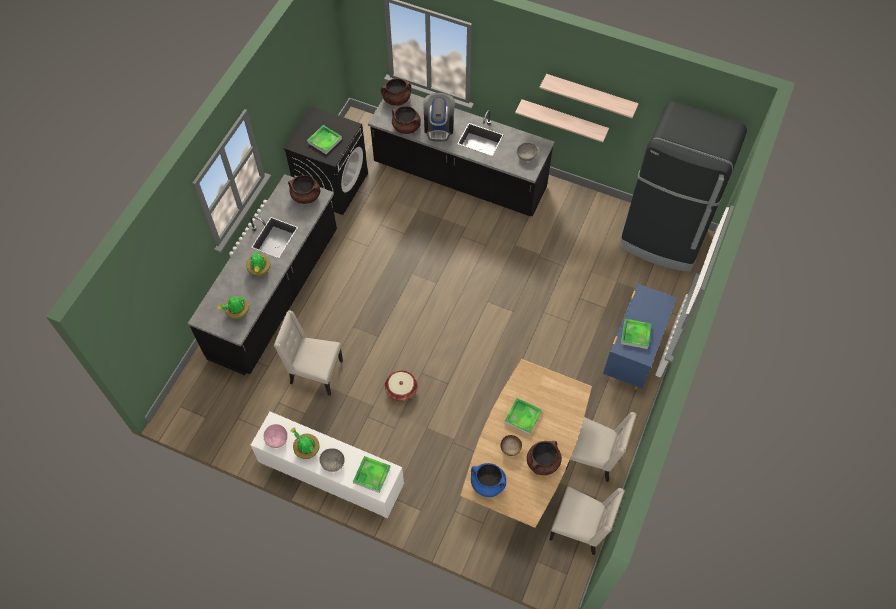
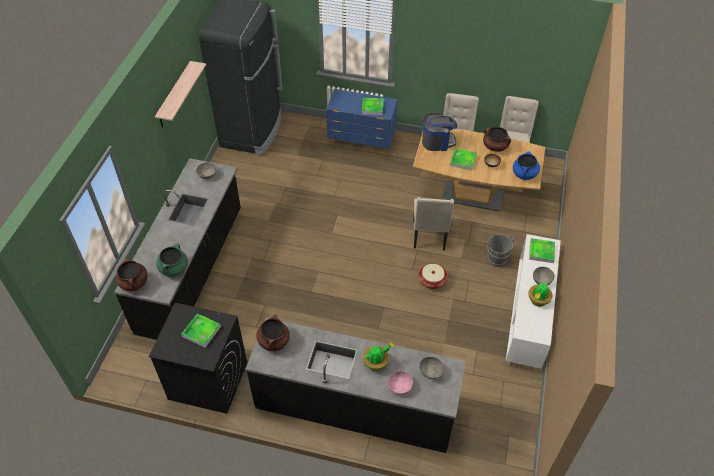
camera: 100 degrees left, 10 degrees down
(237, 313) = (431, 372): potted plant -> grey bowl
(276, 439) = (537, 325): pink bowl -> pink bowl (400, 386)
(315, 373) = (434, 350): beige chair -> beige chair (429, 236)
(406, 127) = (174, 268): brown cooking pot -> green cooking pot
(417, 466) = (496, 260): none -> grey bucket
(439, 127) = (173, 242): coffee machine -> coffee machine (437, 142)
(564, 120) = (174, 141): shelf -> none

